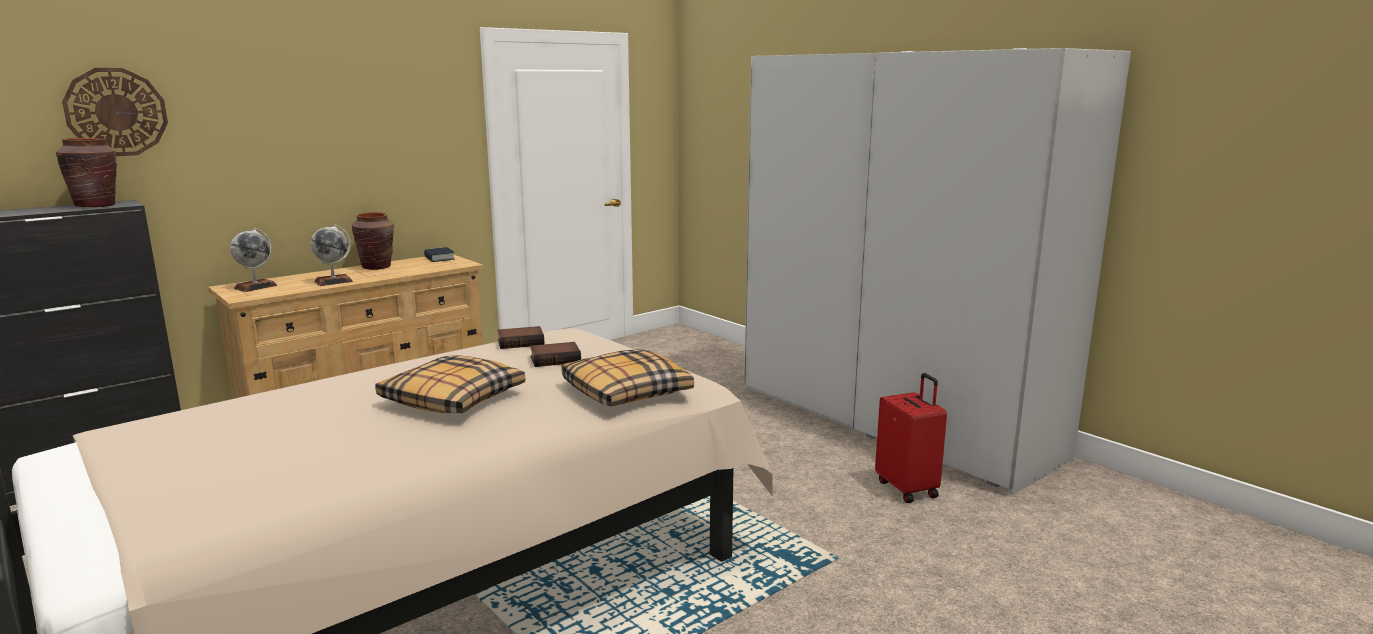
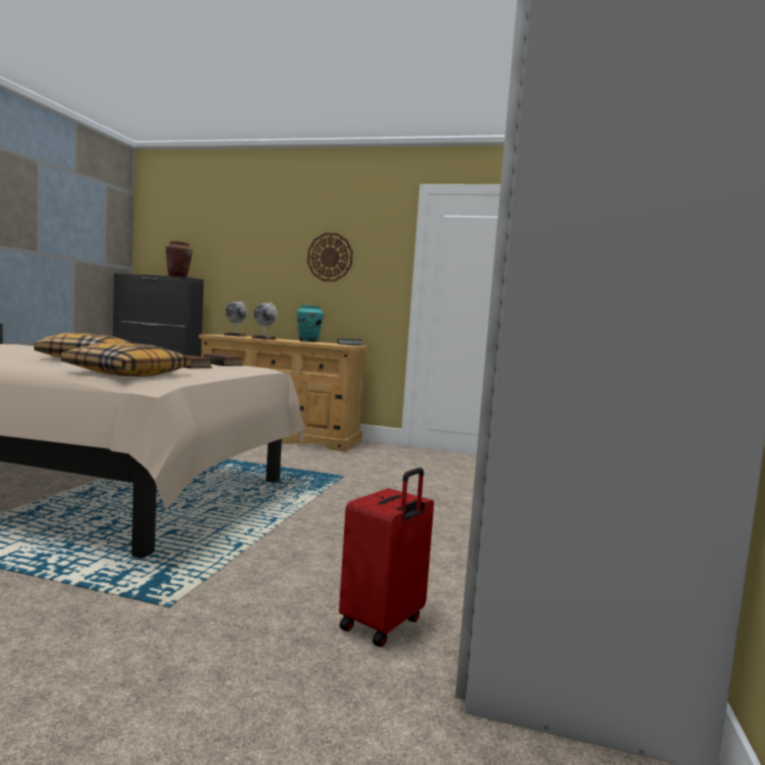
camera: 55 degrees right, 10 degrees down
(116, 112) = (207, 234): wall clock -> wall clock (330, 257)
(377, 267) = (308, 341): brown vase -> turquoise vase

